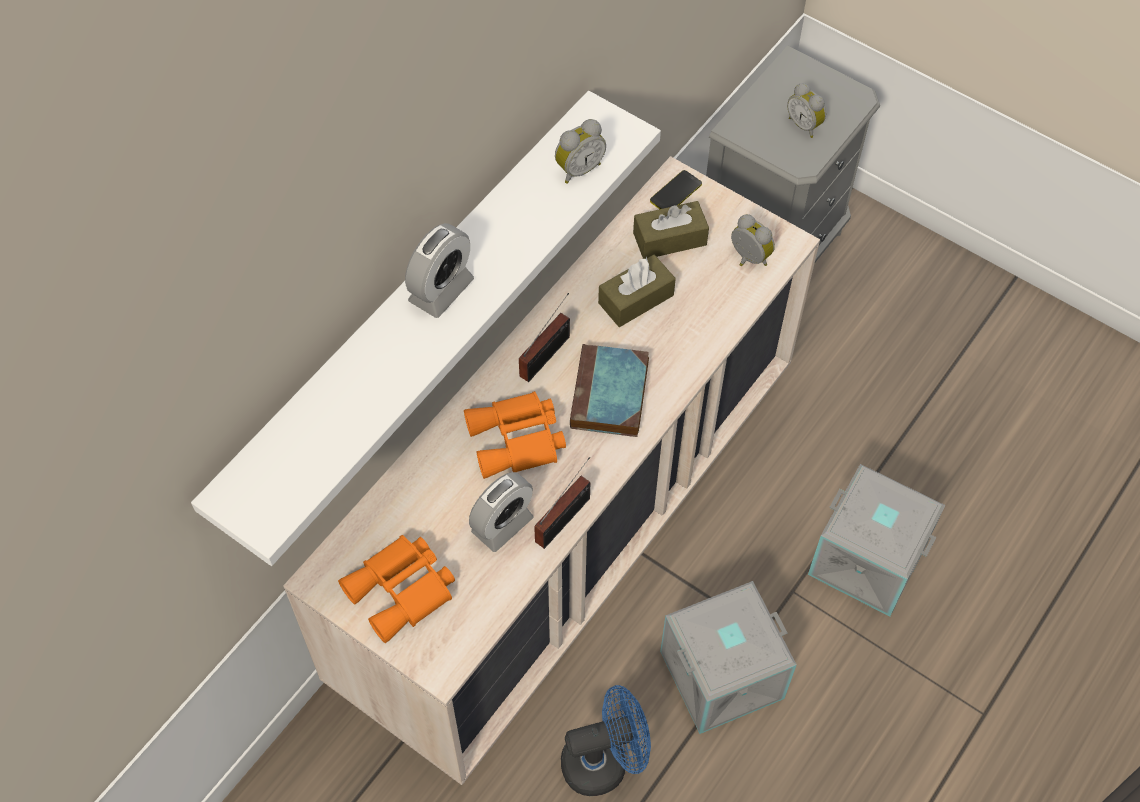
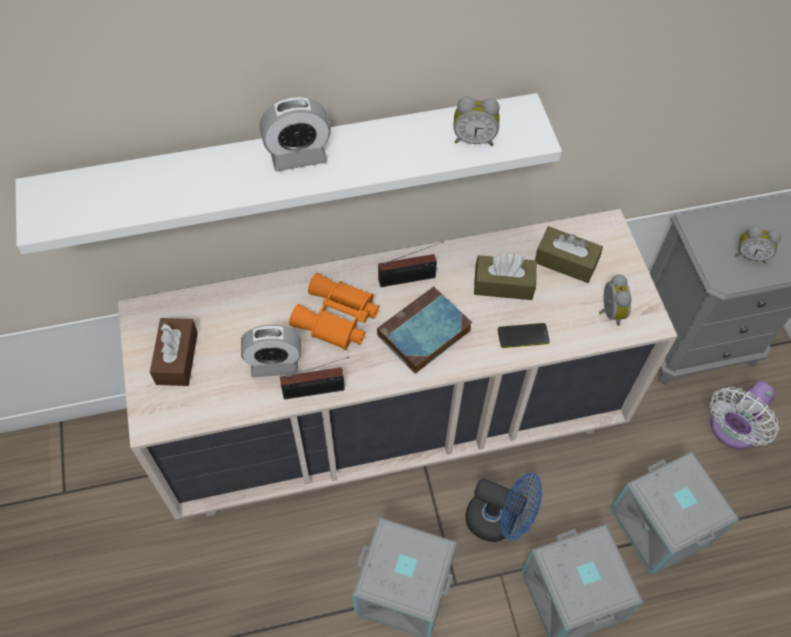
camera: 40 degrees right, 0 degrees up
(403, 591) = (177, 358): orange binoculars -> brown tissue box
(604, 761) = (282, 580): blue fan -> blue fan (499, 521)
(676, 192) = (600, 234): phone -> phone (523, 336)
(805, 125) = (750, 255): alarm clock -> alarm clock turned 75 degrees counterclockwise
(870, 307) = (731, 430): none -> white fan
(887, 437) = (663, 525): none -> grey storage box

